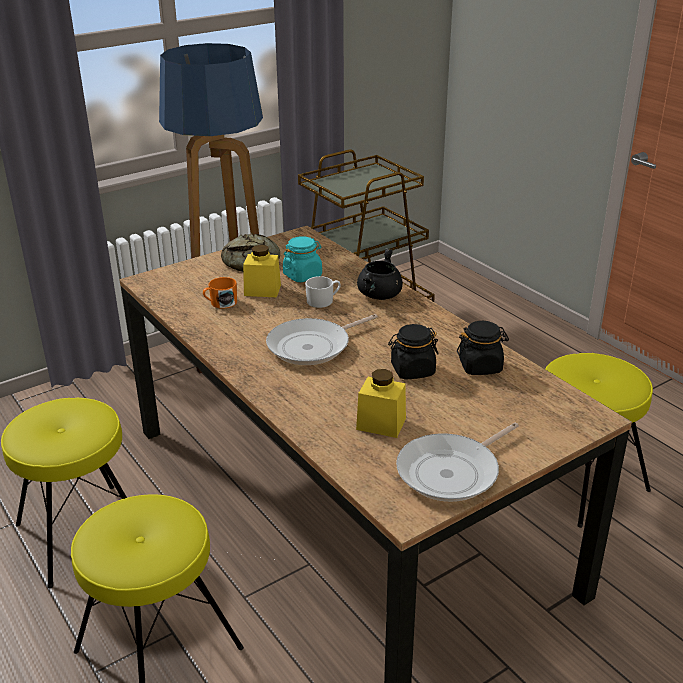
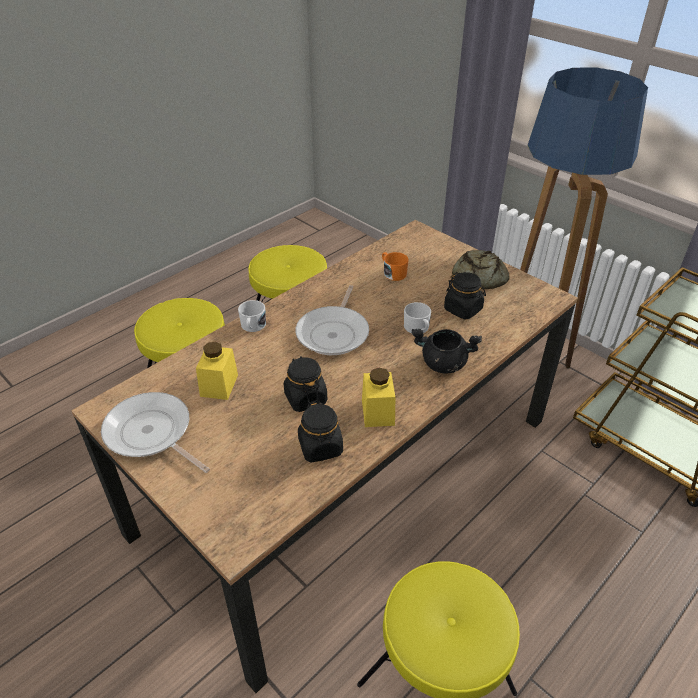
camera: 80 degrees right, 10 degrees up
(262, 290) = (424, 291): yellow jar -> yellow jar (378, 412)
(281, 398) = (252, 326): none -> white mug
(302, 275) = (463, 309): turquoise jar -> black jar
(313, 346) = (334, 333): frying pan -> frying pan turned 120 degrees counterclockwise

